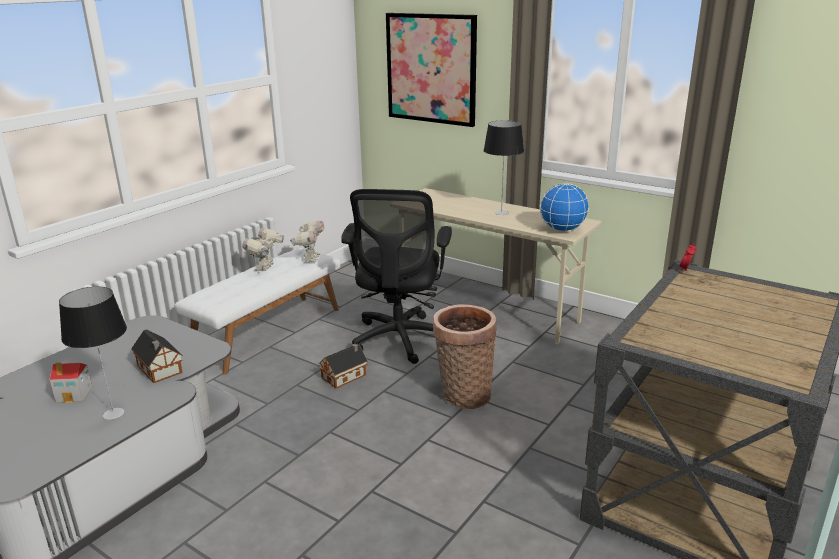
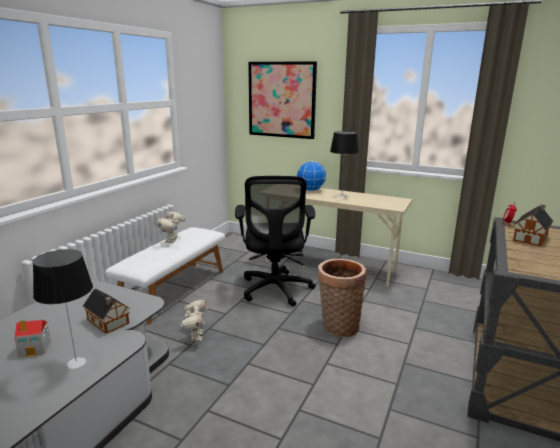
camera: 10 degrees left, 5 degrees down
(310, 258) = (204, 233): toy robot -> toy robot (195, 336)
(345, 376) = (245, 319): toy house -> toy house (531, 238)
(562, 230) = (390, 204): globe -> globe (310, 190)

